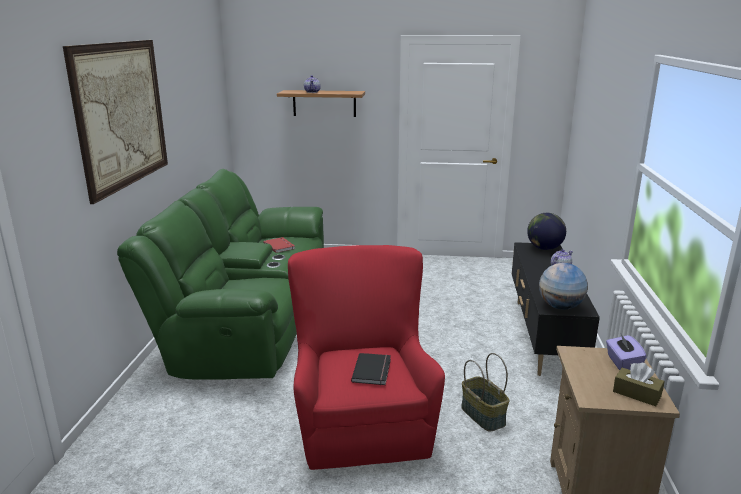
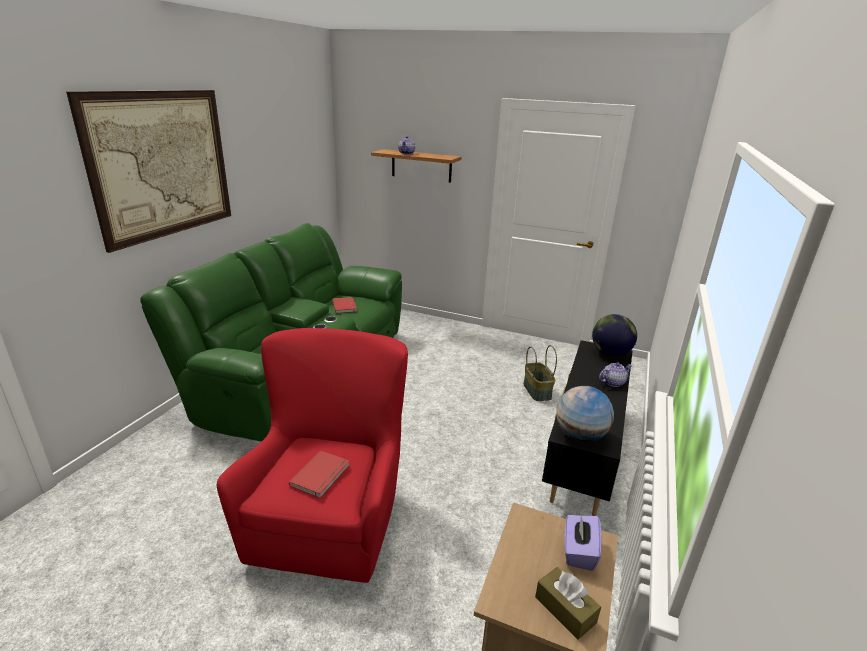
camera: 15 degrees right, 5 degrees up
(373, 370) = (322, 475): black book -> red book
(483, 415) = (461, 540): basket -> basket (537, 391)

